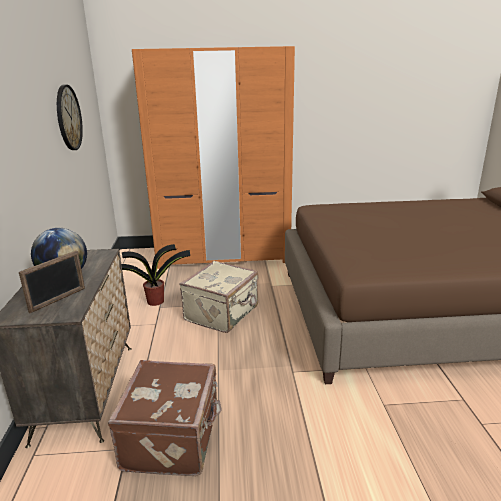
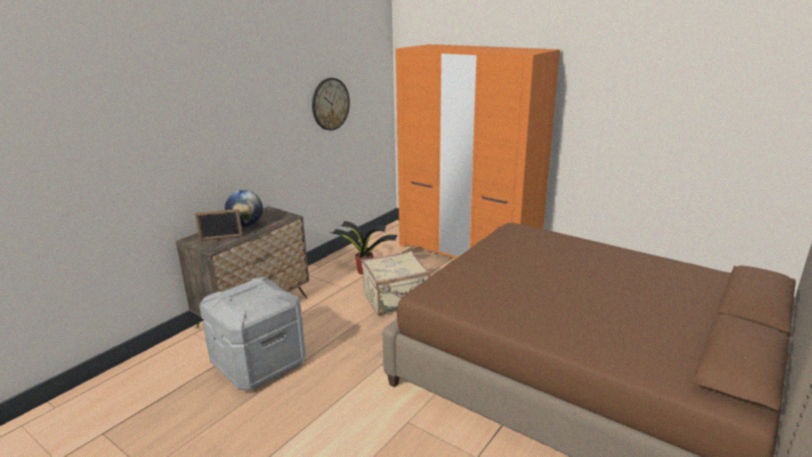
camera: 40 degrees right, 0 degrees up
(174, 438) = (259, 363): brown suitcase -> grey storage box

